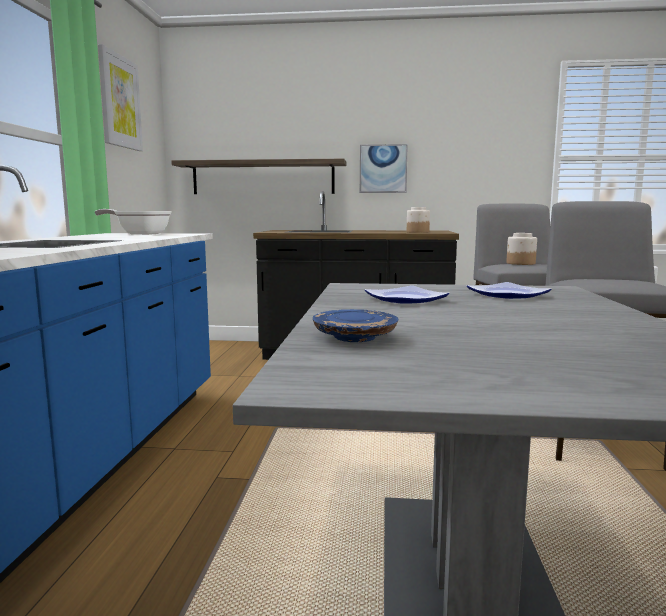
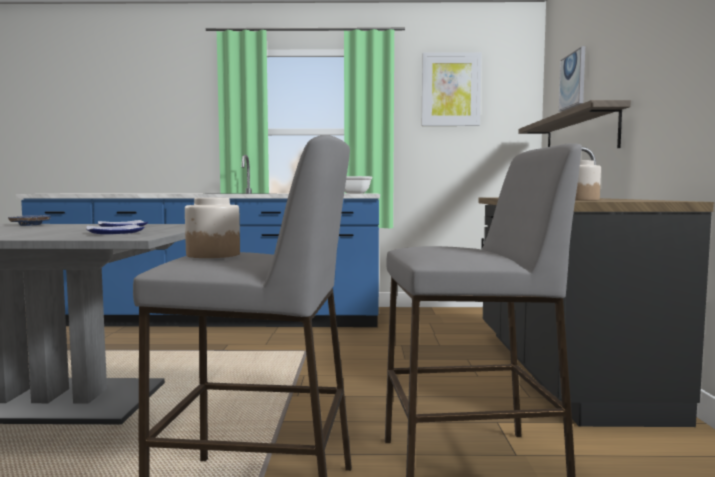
camera: 85 degrees right, 5 degrees down
(383, 169) = (660, 102): picture -> picture (573, 80)
(520, 263) = (450, 247): jar -> jar (213, 255)

